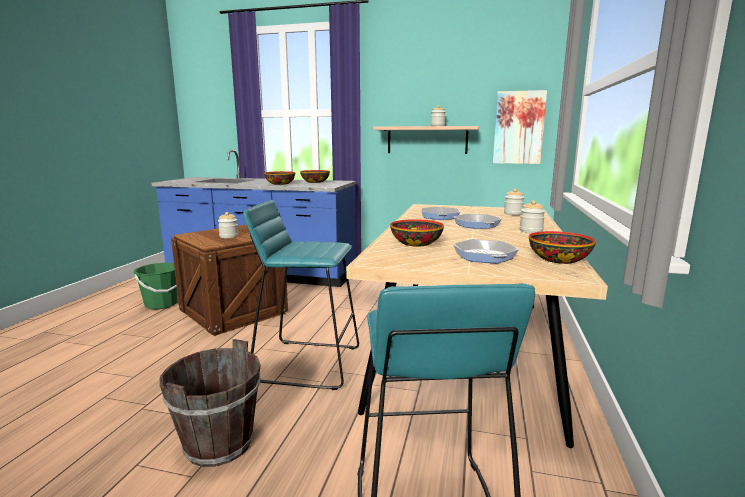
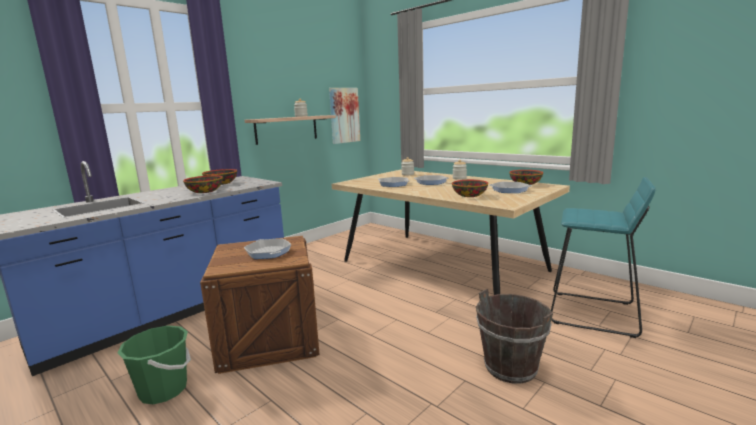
camera: 60 degrees left, 0 degrees up
(229, 236) = (268, 252): jar -> frying pan
(307, 363) = (417, 318): turquoise stool -> none

